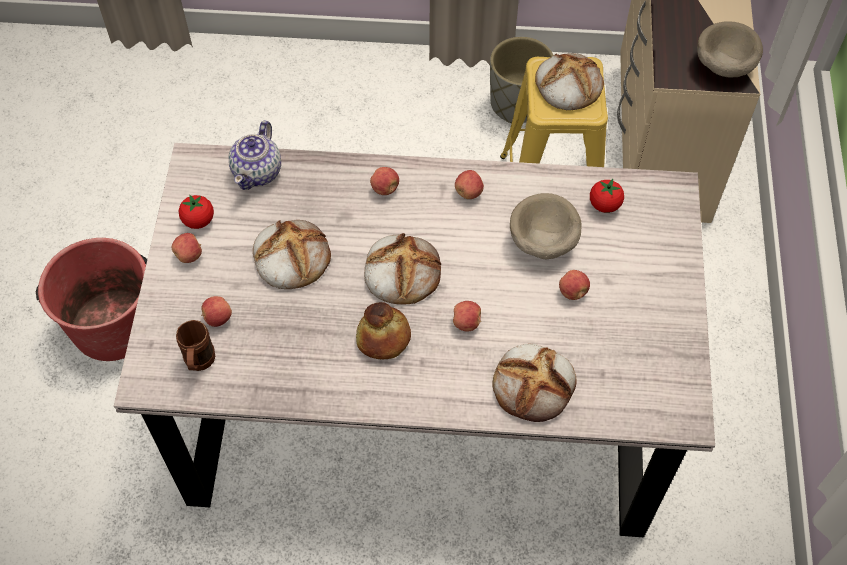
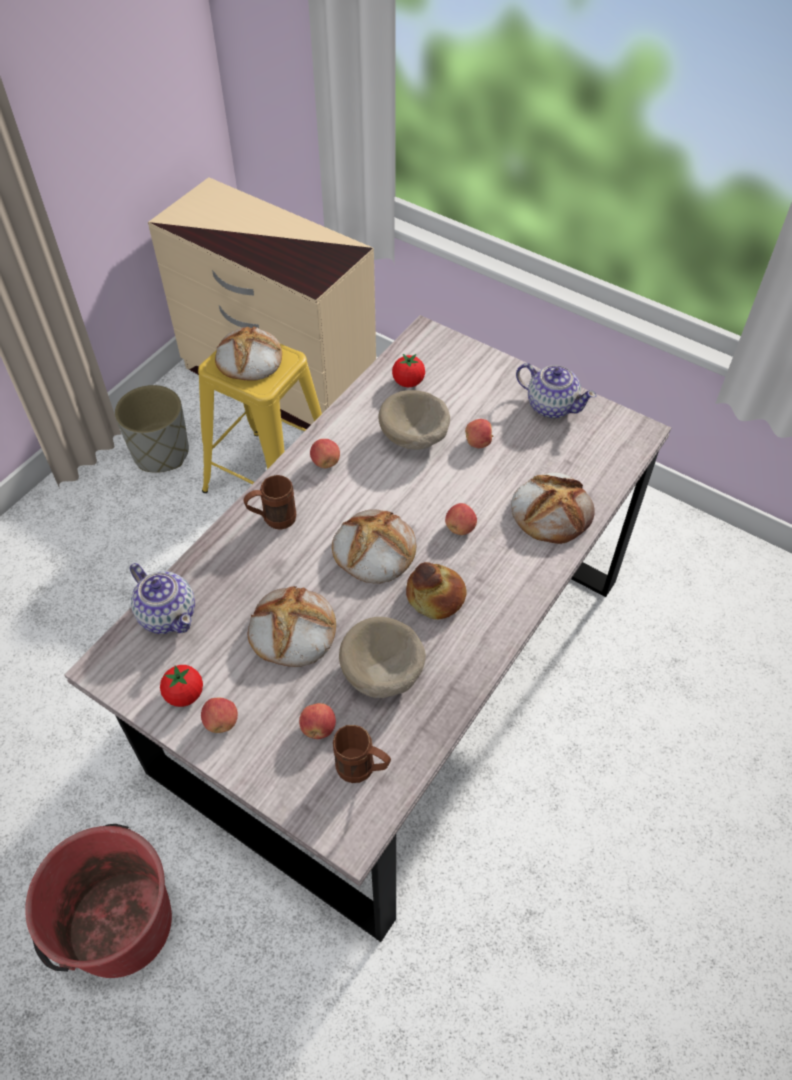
camera: 60 degrees left, 5 degrees down
(385, 188) = (272, 520): apple -> brown mug
(663, 329) = (551, 405): none -> teapot
(723, 65) = (329, 252): beige bowl -> beige bowl (381, 673)

